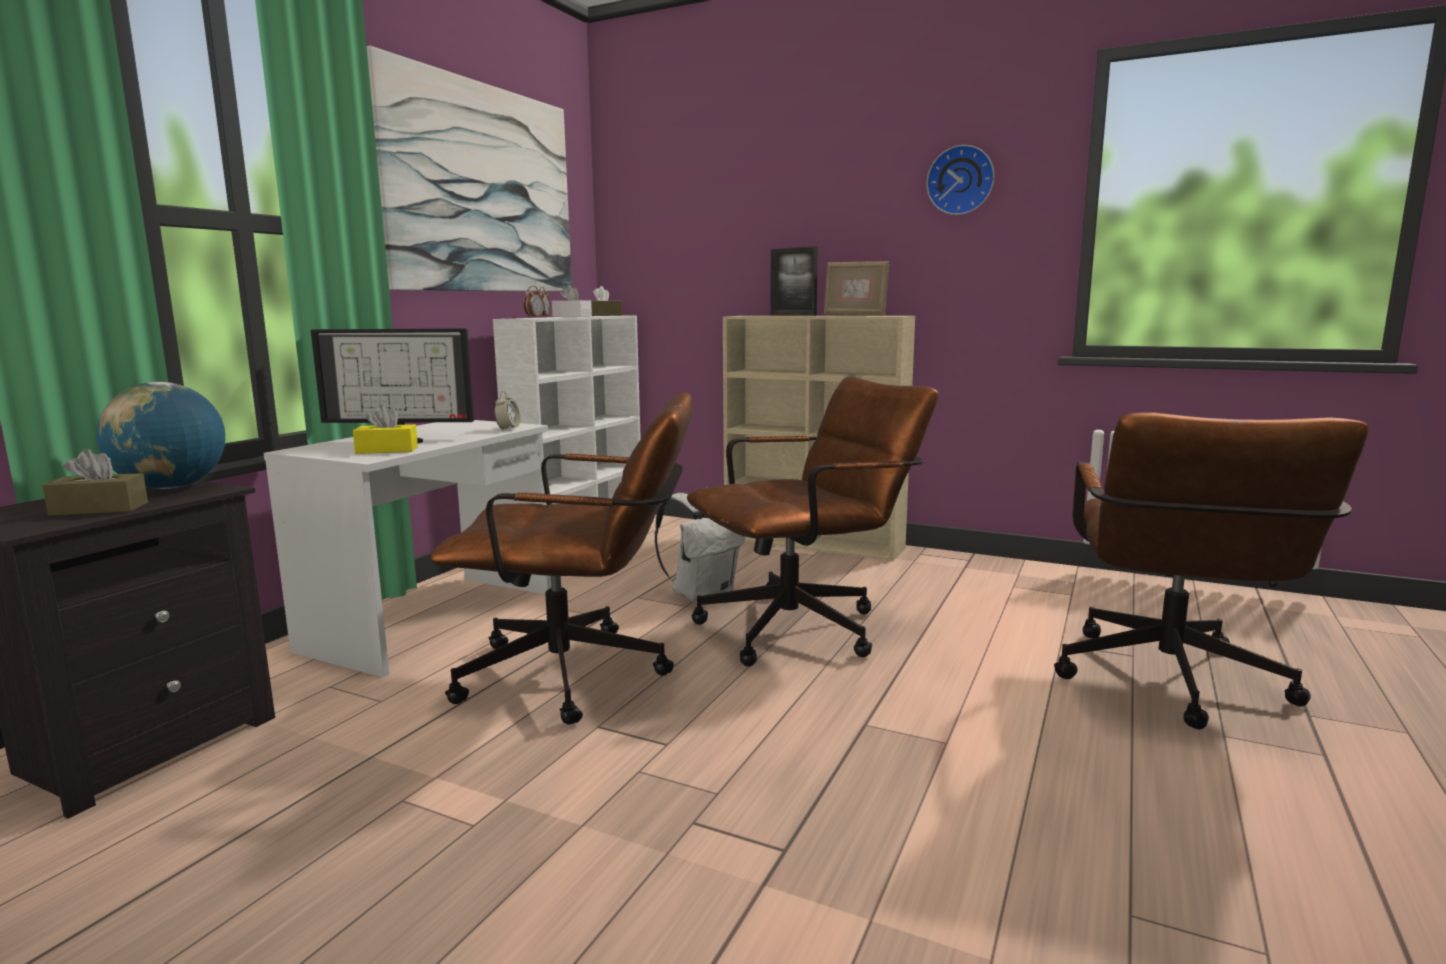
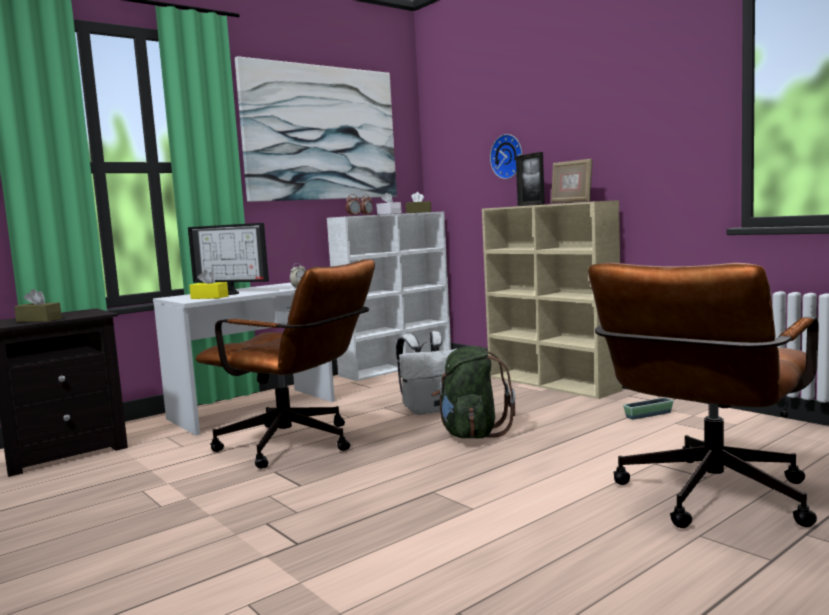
camera: 25 degrees right, 5 degrees down
(171, 487) = (84, 312): globe -> none
(805, 627) = (471, 434): brown office chair -> green backpack
(961, 180) = (648, 90): wall clock -> wall clock (508, 156)
(973, 578) = (648, 415): none -> planter

